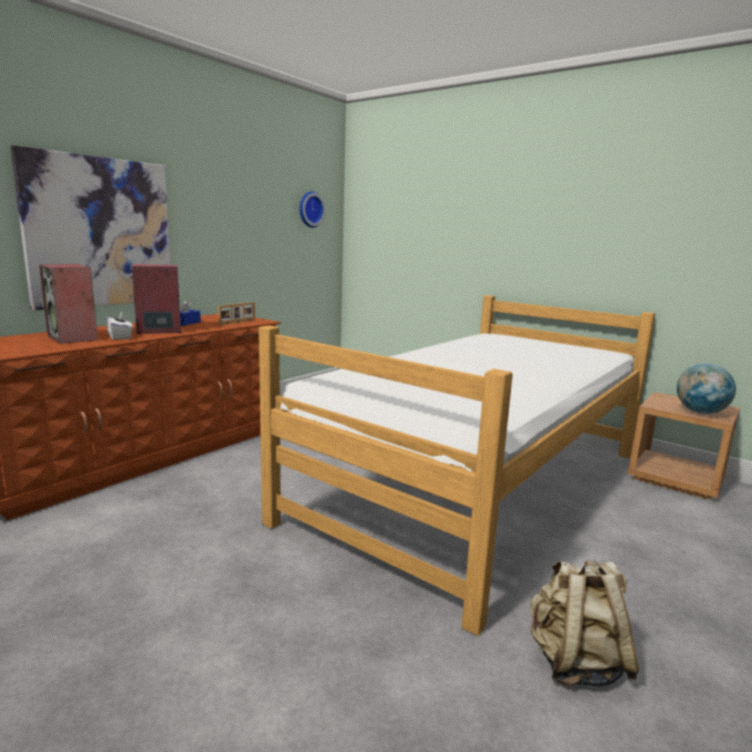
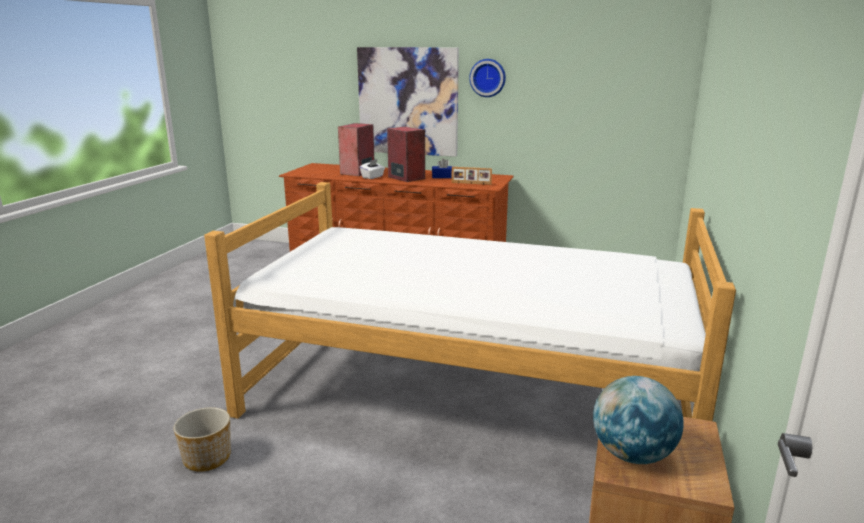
camera: 70 degrees right, 5 degrees up
(309, 209) = (635, 75): wall clock -> wall clock (488, 78)
(575, 663) = (206, 458): beige backpack -> planter

